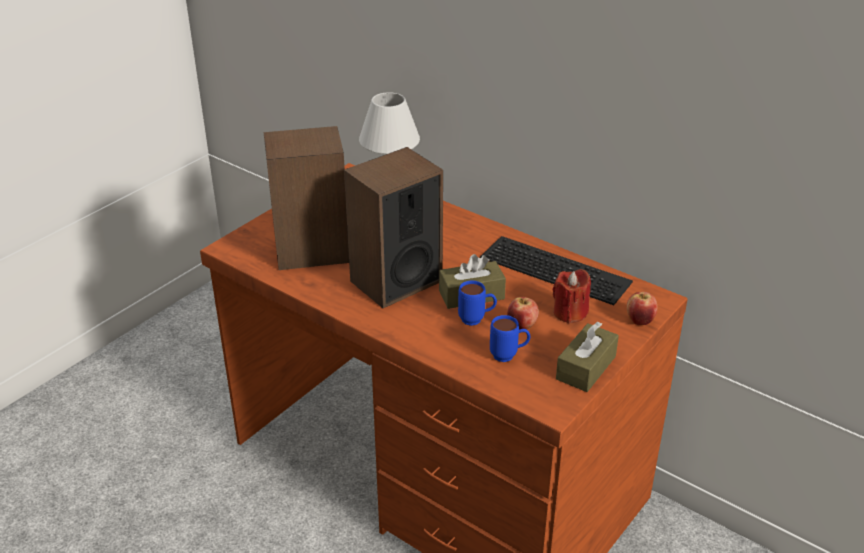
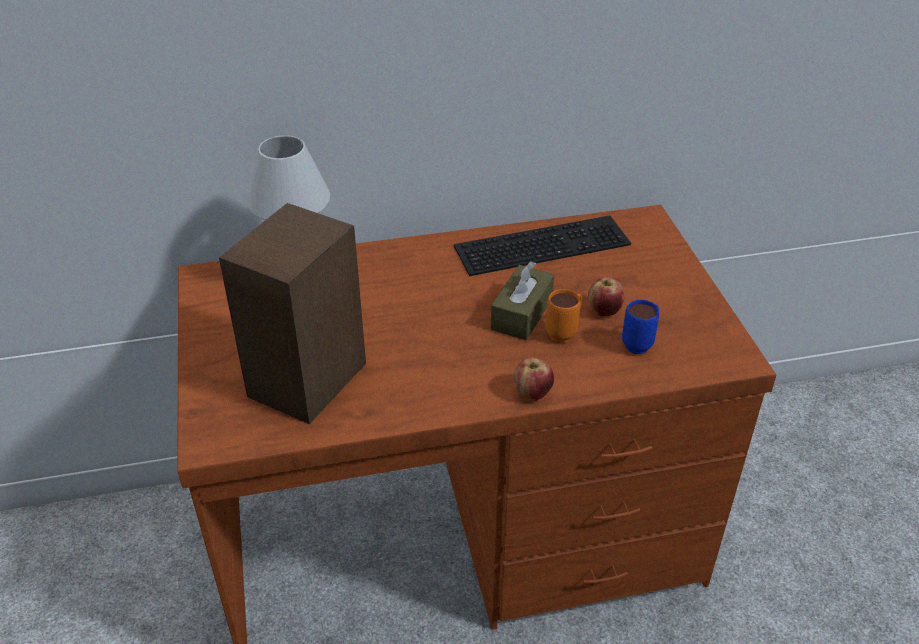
camera: 50 degrees left, 5 degrees up
(395, 281) = (439, 349): speaker -> none
(476, 320) = (565, 332): blue mug -> orange mug
(570, 313) = (615, 273): red candle -> none
(586, 368) = (702, 309): brown tissue box -> none
(640, 321) = (667, 244): apple -> apple (532, 393)

